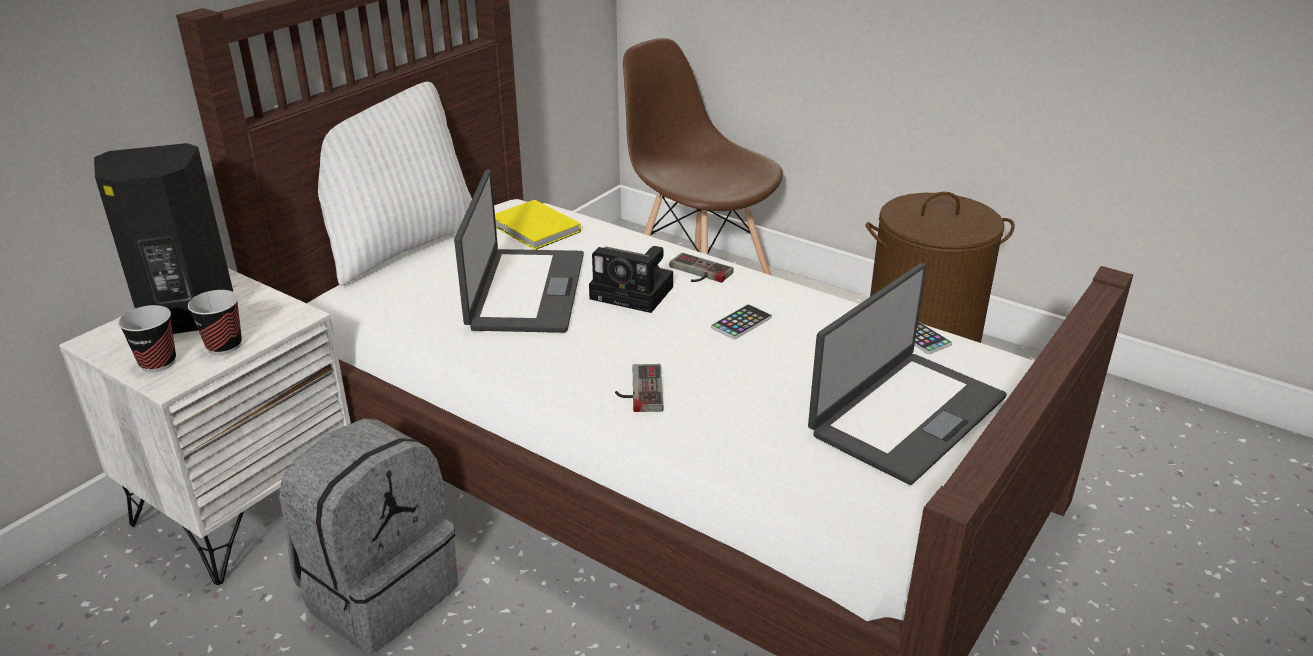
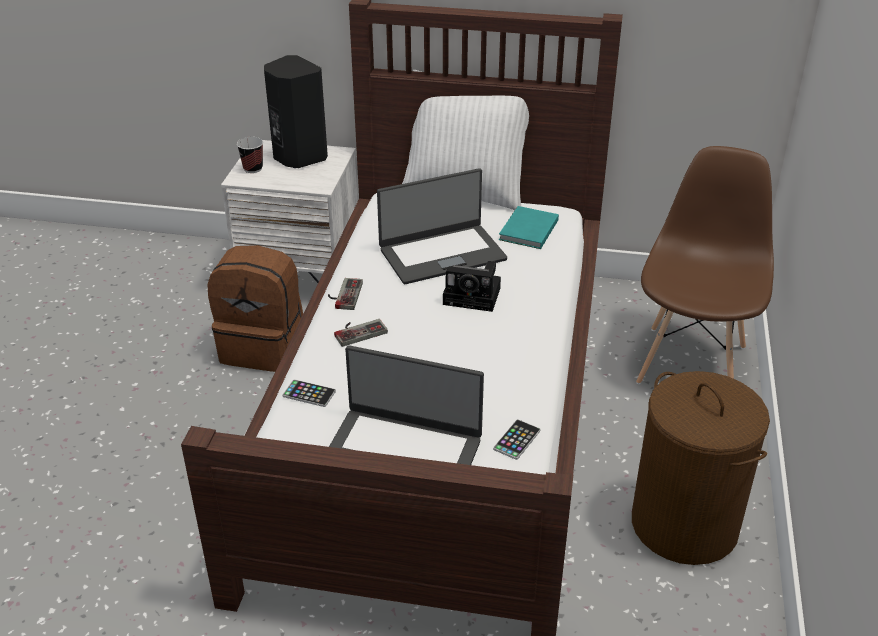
camera: 65 degrees right, 5 degrees up
(224, 346) = (278, 178): cup -> none
(378, 591) = (264, 347): grey backpack -> brown backpack
(535, 229) = (527, 230): yellow book -> turquoise book
(635, 293) = (474, 296): camera -> camera turned 75 degrees counterclockwise
(697, 273) = (525, 314): game controller -> game controller (343, 295)
(741, 323) = (470, 351): phone -> phone (309, 394)

